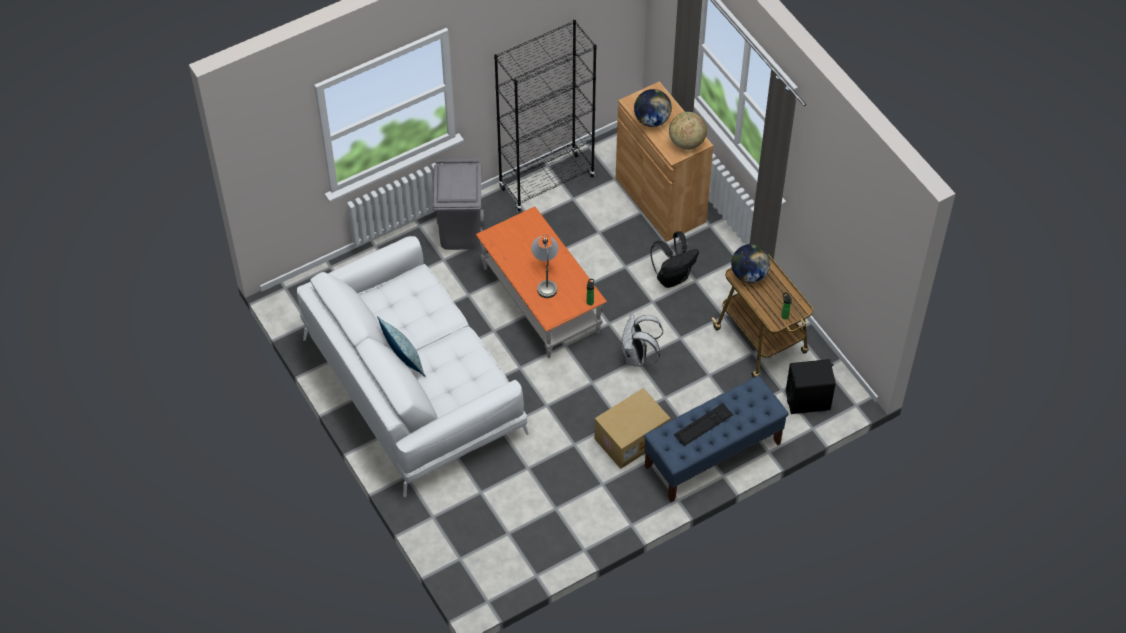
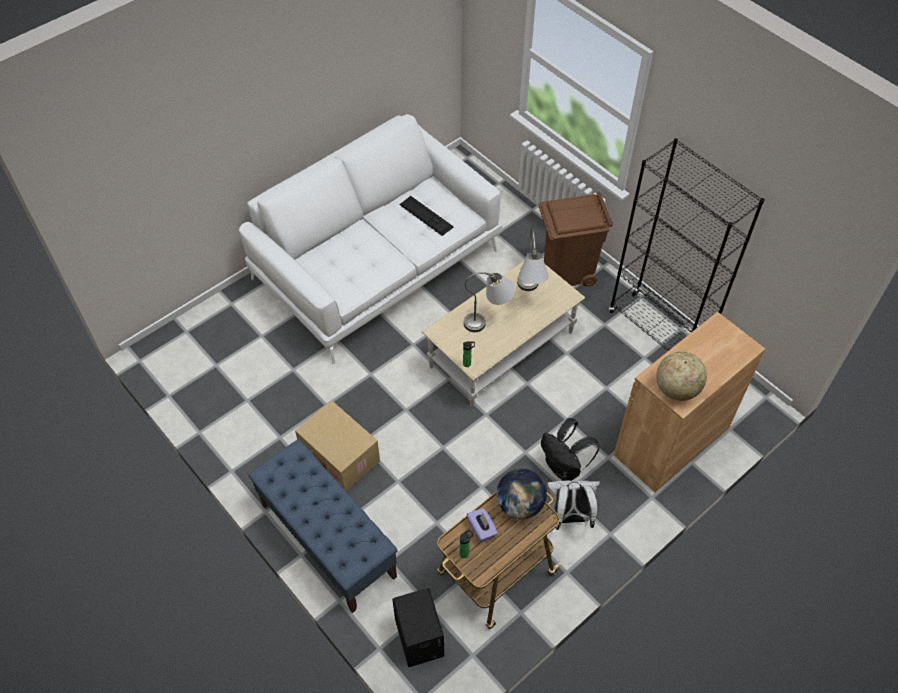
camera: 80 degrees right, 0 degrees up
(403, 360) = (360, 221): pillow -> none
(461, 233) = (567, 270): grey trash can -> brown trash can
(523, 245) = (529, 294): none -> grey table lamp
(540, 300) = (501, 349): orange coffee table -> beige coffee table
(637, 357) = (446, 447): white backpack -> white backpack (569, 517)
(652, 120) = (699, 348): globe -> none
(703, 424) = (313, 494): keyboard -> keyboard (426, 216)
(766, 302) = (481, 529): none -> purple tissue box

